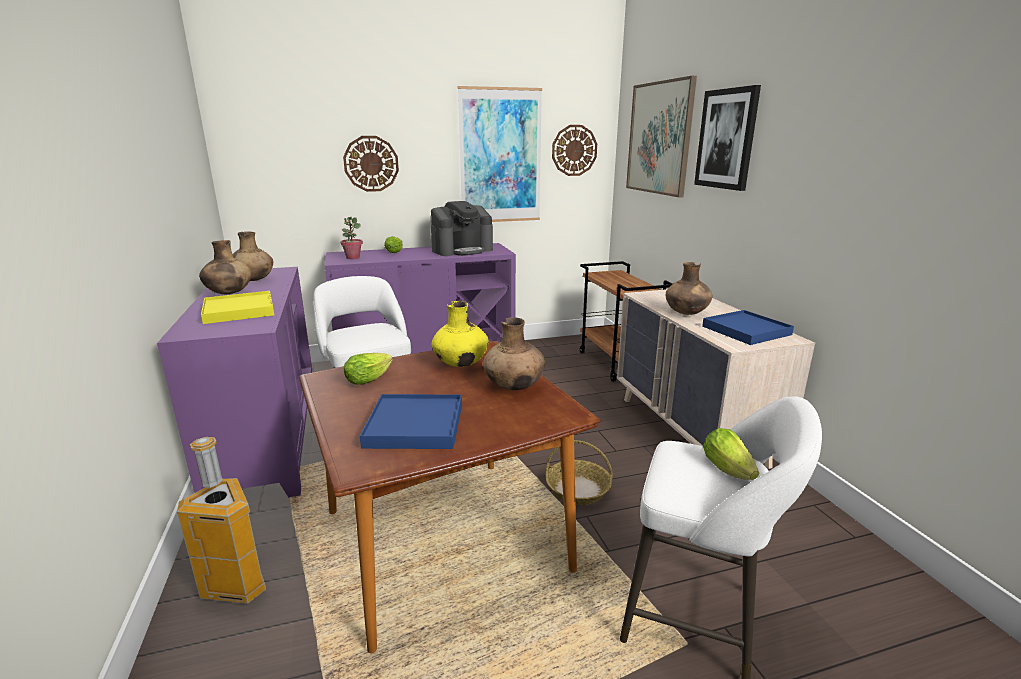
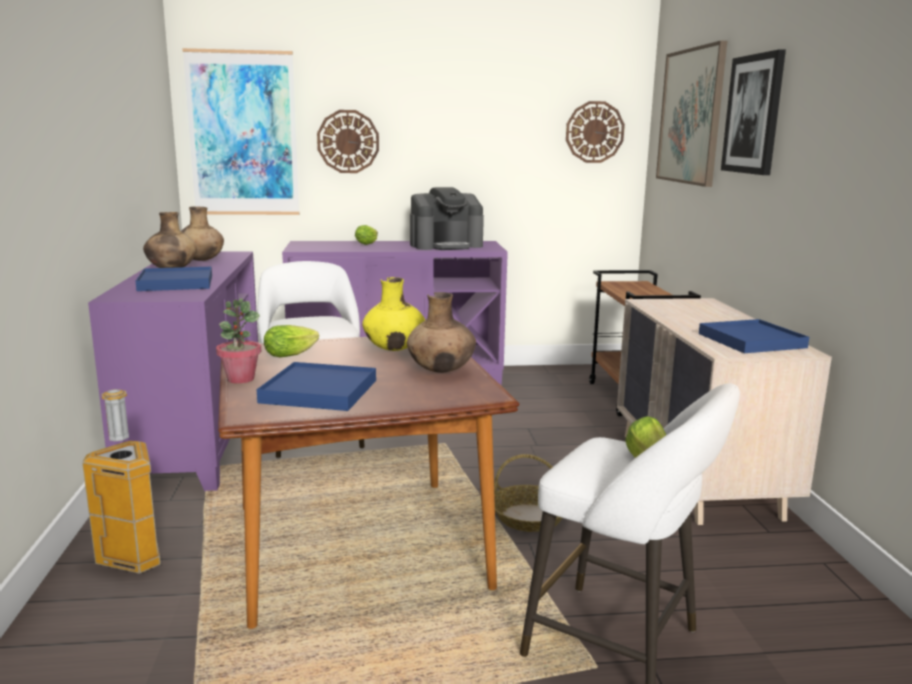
camera: 10 degrees right, 5 degrees down
(239, 310) = (176, 283): yellow tray -> blue tray
(353, 257) = (317, 246): potted plant -> potted plant (240, 379)
(500, 156) = (501, 137): picture -> picture (243, 134)
(686, 313) = (689, 321): brown vase -> none

